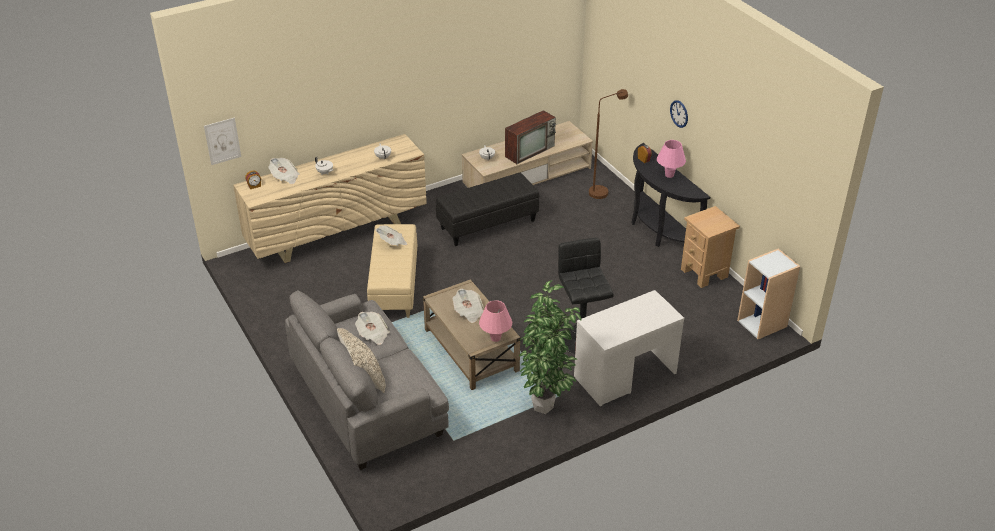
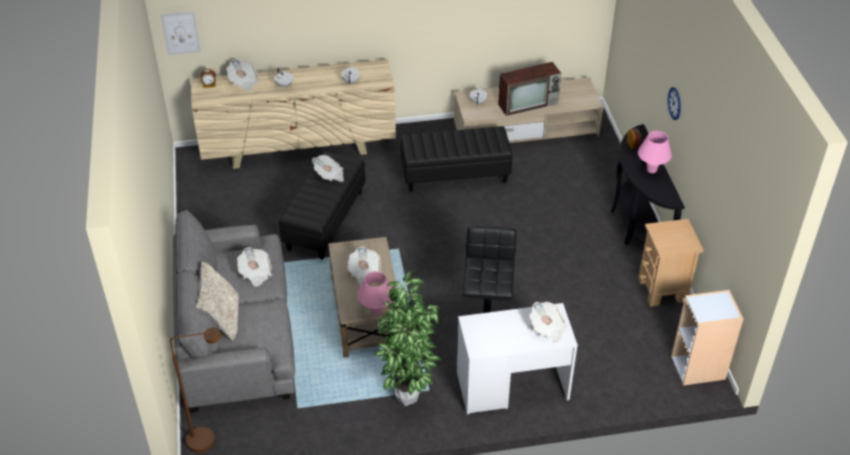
camera: 20 degrees right, 5 degrees up
(393, 287) = (325, 221): beige ottoman -> black ottoman
(602, 191) = (598, 165): brown floor lamp -> brown floor lamp (209, 438)
(654, 311) = (547, 328): none -> newspaper

